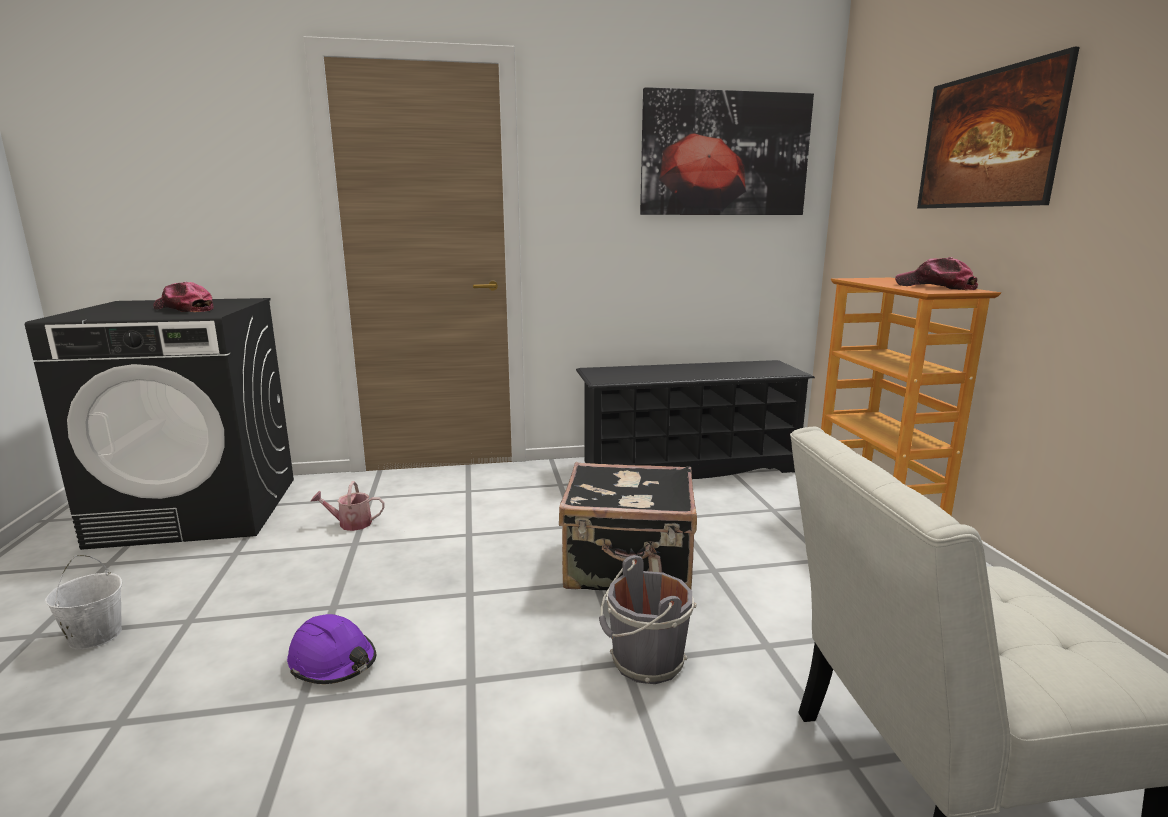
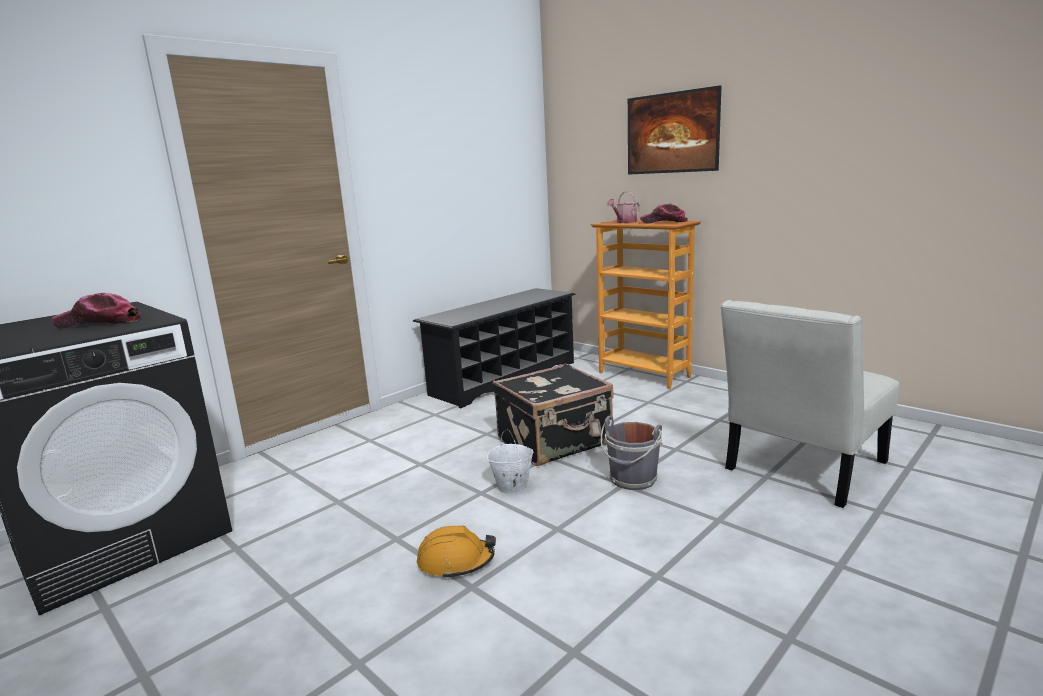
camera: 35 degrees left, 0 degrees up
(95, 636) = (216, 645): white bucket -> white bucket (512, 487)
(333, 662) = (456, 562): purple hard hat -> orange hard hat
(350, 524) = (308, 492): watering can -> watering can (624, 222)
(725, 154) = (485, 140): picture -> none

